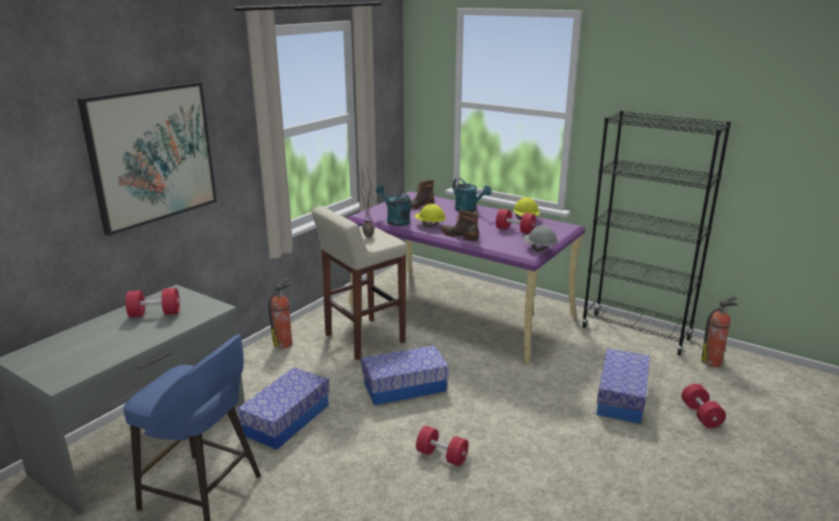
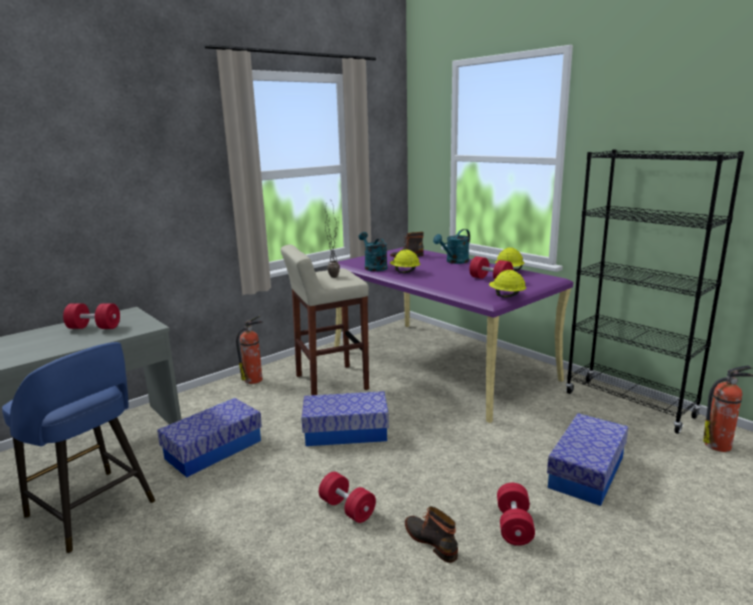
camera: 15 degrees right, 5 degrees down
(152, 155) = (114, 179): picture -> none
(460, 235) = (429, 281): boot -> boot (431, 541)
(469, 210) = (454, 262): turquoise watering can -> turquoise watering can turned 75 degrees clockwise
(539, 249) = (506, 296): grey hard hat -> yellow hard hat
(701, 415) = (685, 506): red dumbbell -> red dumbbell (514, 526)

